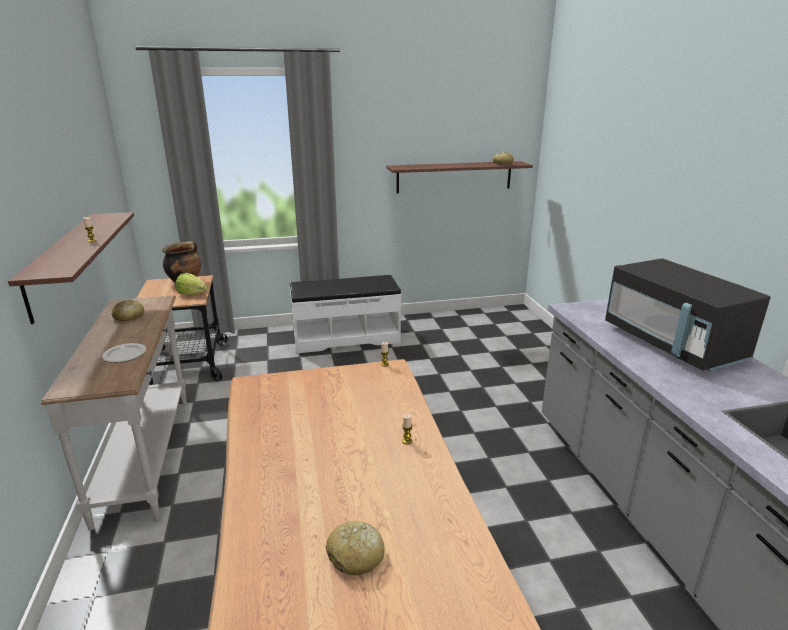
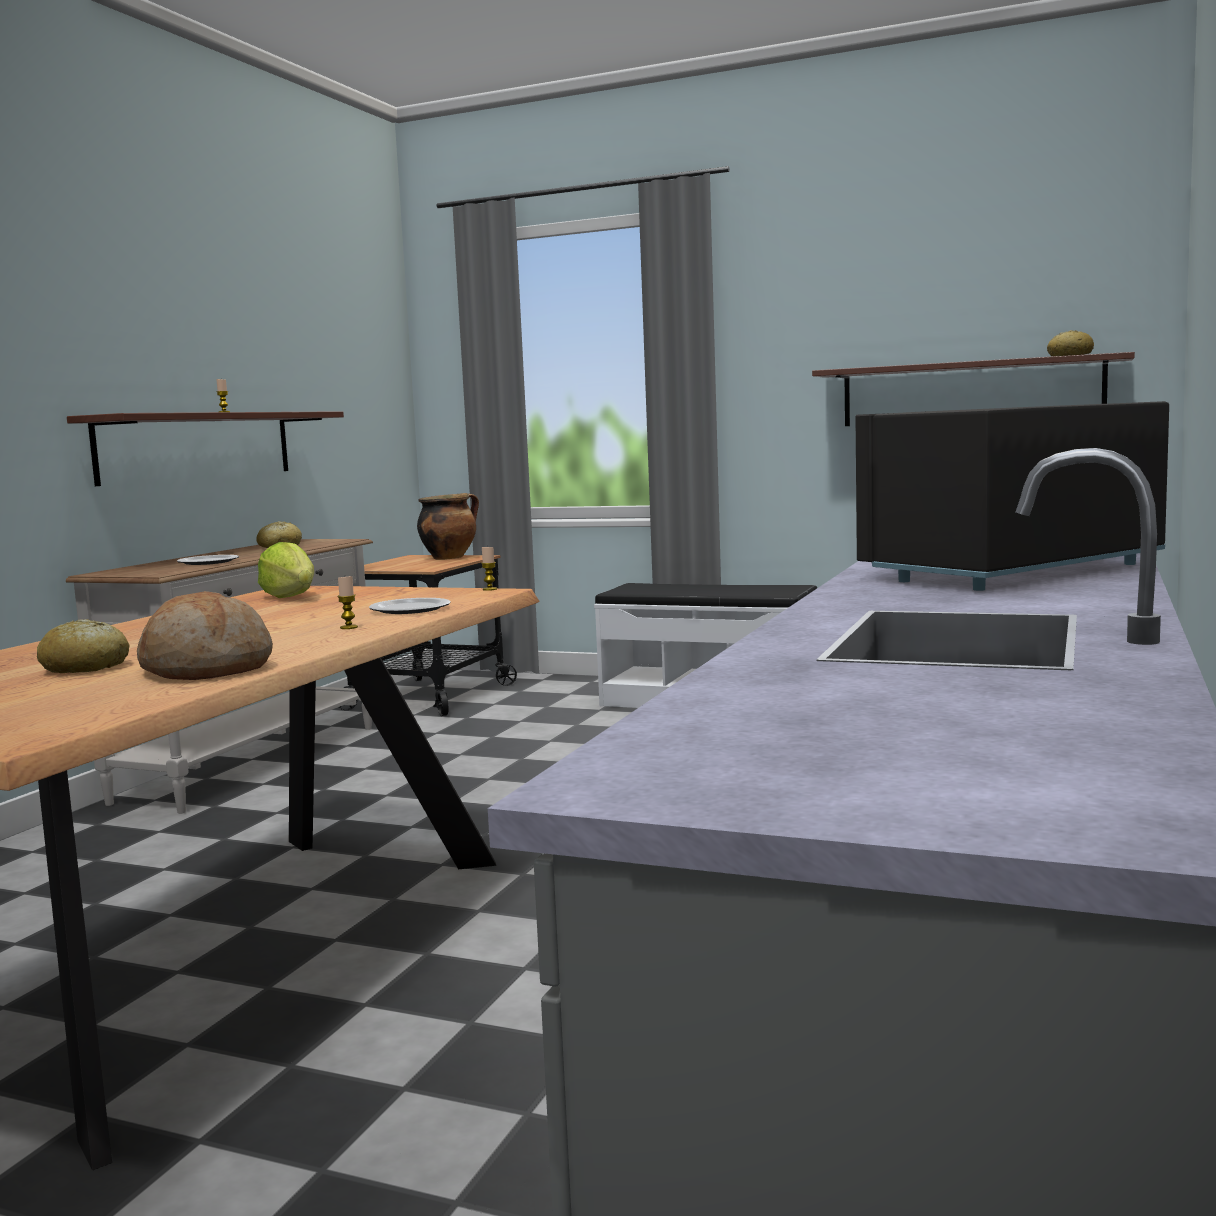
camera: 35 degrees right, 15 degrees down
(192, 294) = (435, 565): lettuce -> lettuce (291, 597)
(392, 405) = (408, 609): none -> plate
(439, 531) = (206, 669): none -> bread
(672, 344) = (1010, 571): black microwave -> black microwave turned 45 degrees clockwise

